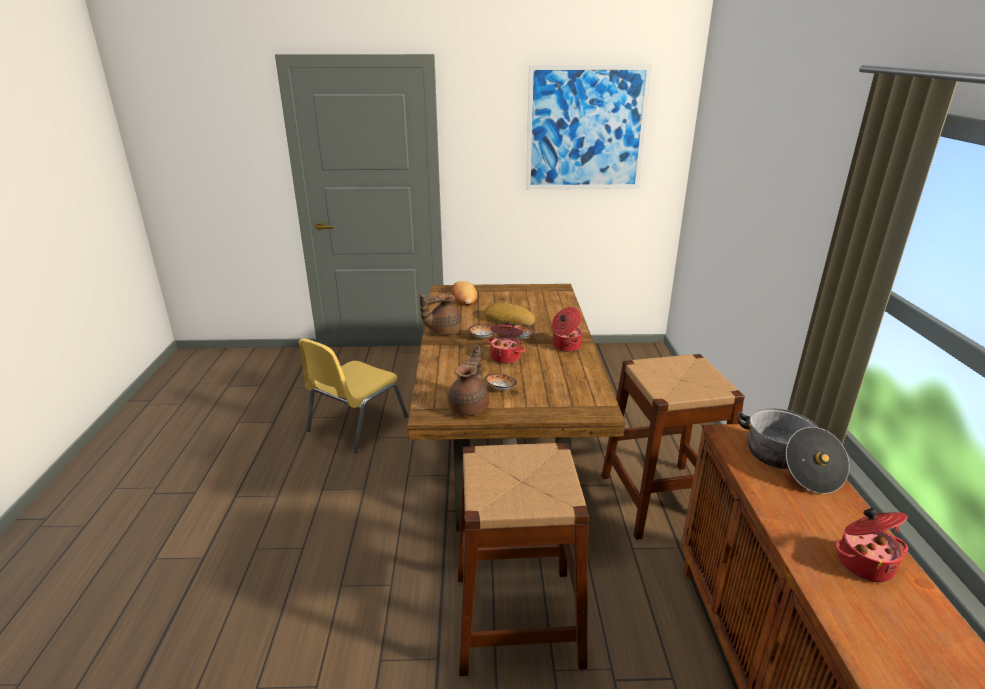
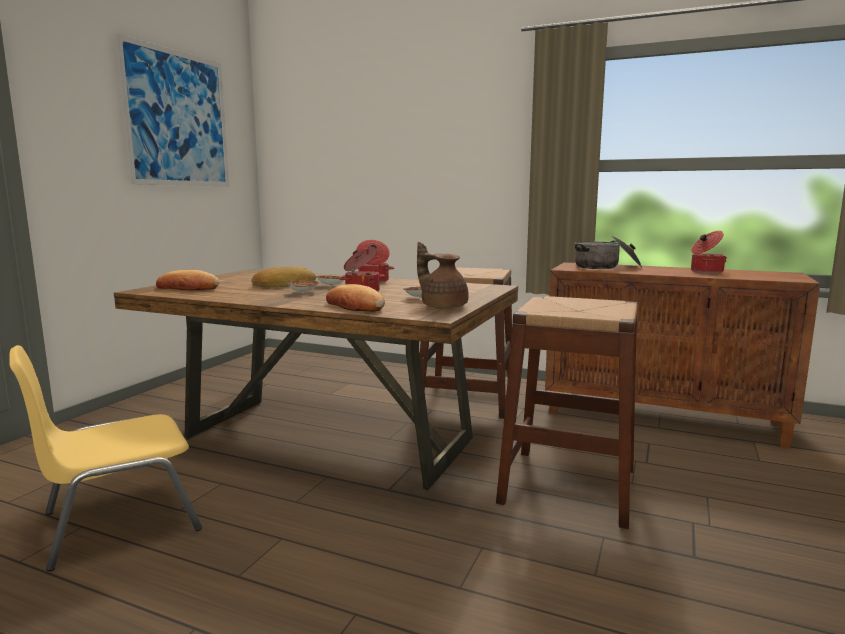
camera: 65 degrees left, 15 degrees down
(355, 424) = (118, 521): yellow chair -> yellow chair turned 90 degrees clockwise
(442, 331) = (256, 299): brown teapot -> none
(442, 372) = (355, 306): none -> bread

